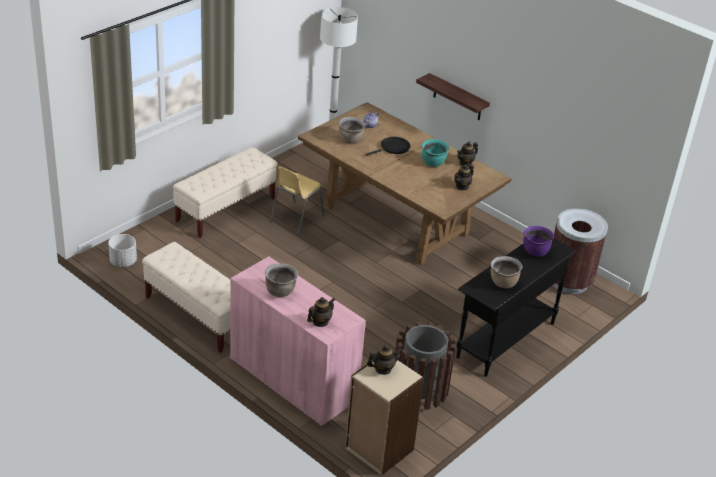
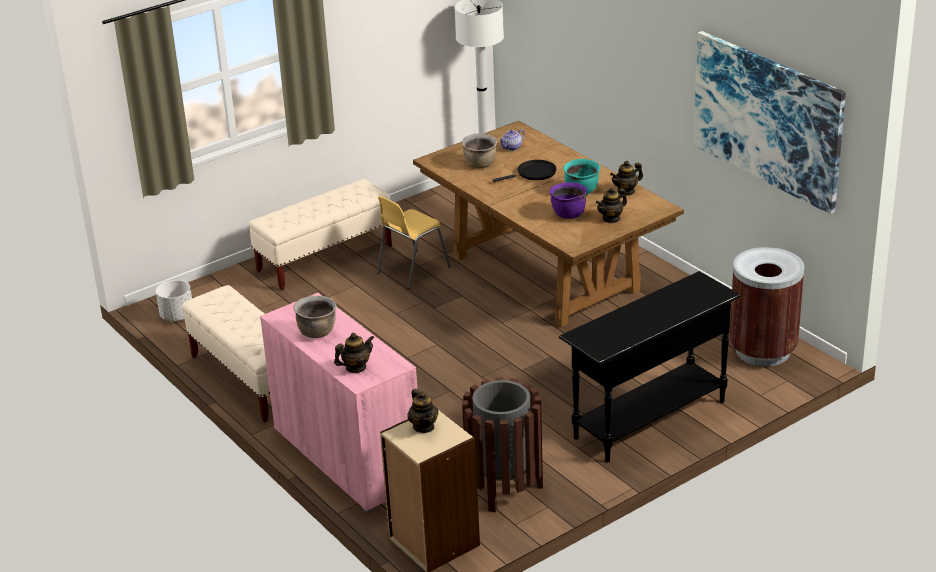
camera: 15 degrees right, 5 degrees down
(383, 369) = (424, 427): teapot -> teapot turned 75 degrees clockwise
(457, 97) = (626, 107): shelf -> none
(503, 283) = (622, 331): brown cooking pot -> none
(535, 252) = (681, 295): purple cooking pot -> purple cooking pot (568, 214)
(584, 117) = (767, 119): none -> picture

